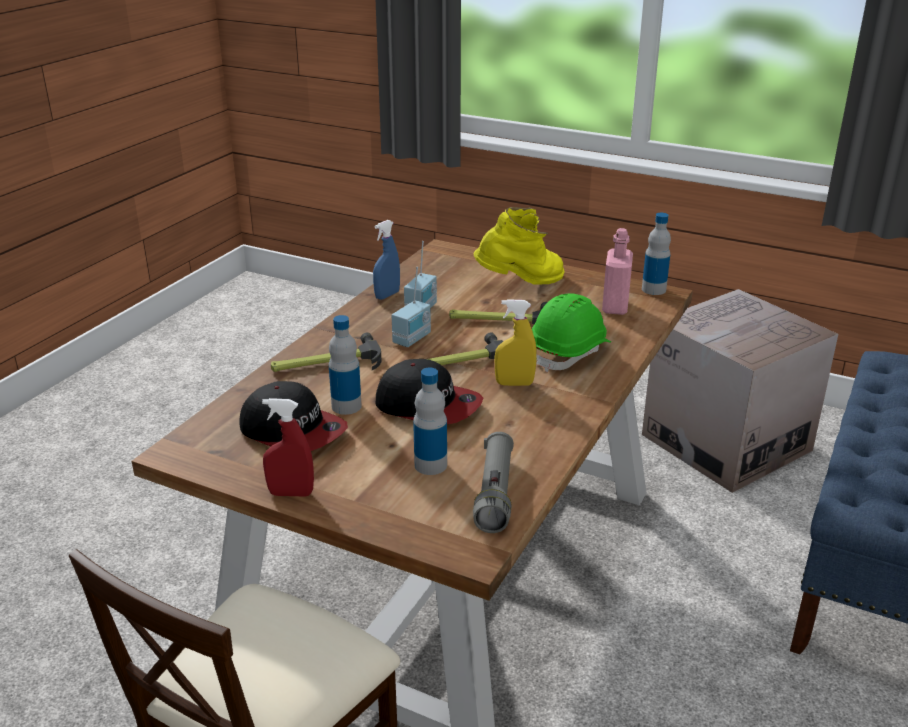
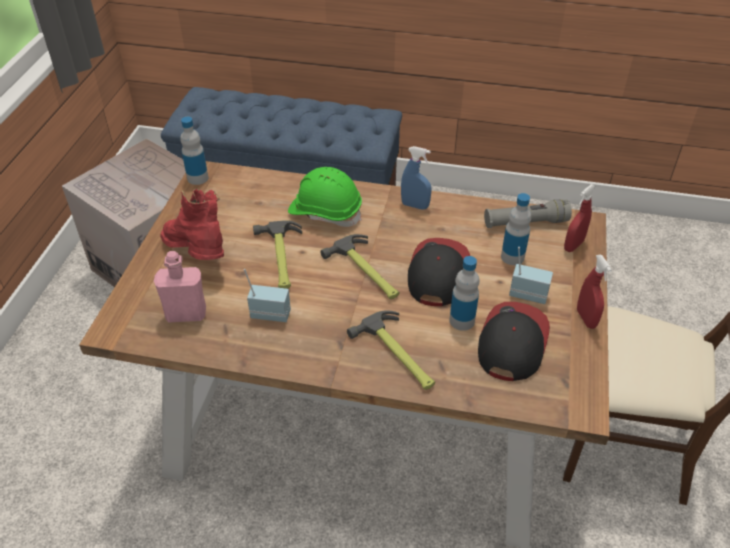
camera: 105 degrees left, 15 degrees up
(387, 295) = (243, 348): blue spray bottle -> blue spray bottle (415, 205)
(413, 339) = (333, 306): radio -> radio (528, 294)
(428, 524) = (573, 245): none -> red spray bottle
(514, 384) = (386, 234): yellow spray bottle -> none
(521, 284) = (198, 256): yellow boot -> red boot
(615, 306) = (236, 196): pink bottle -> pink bottle (186, 314)

